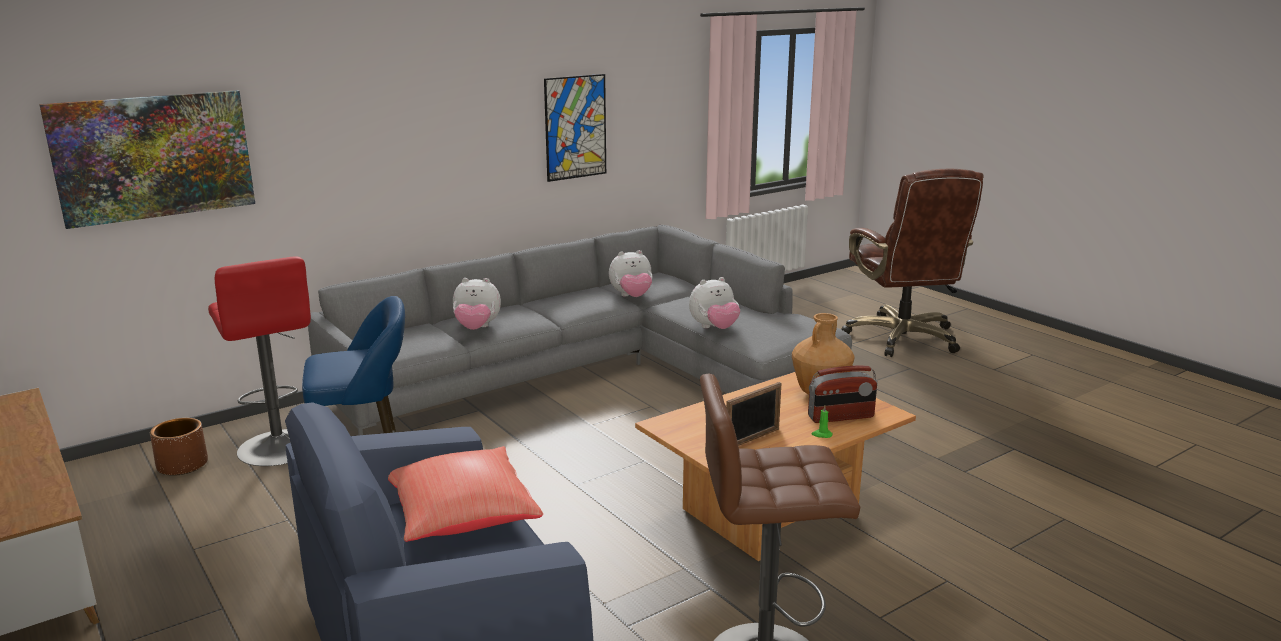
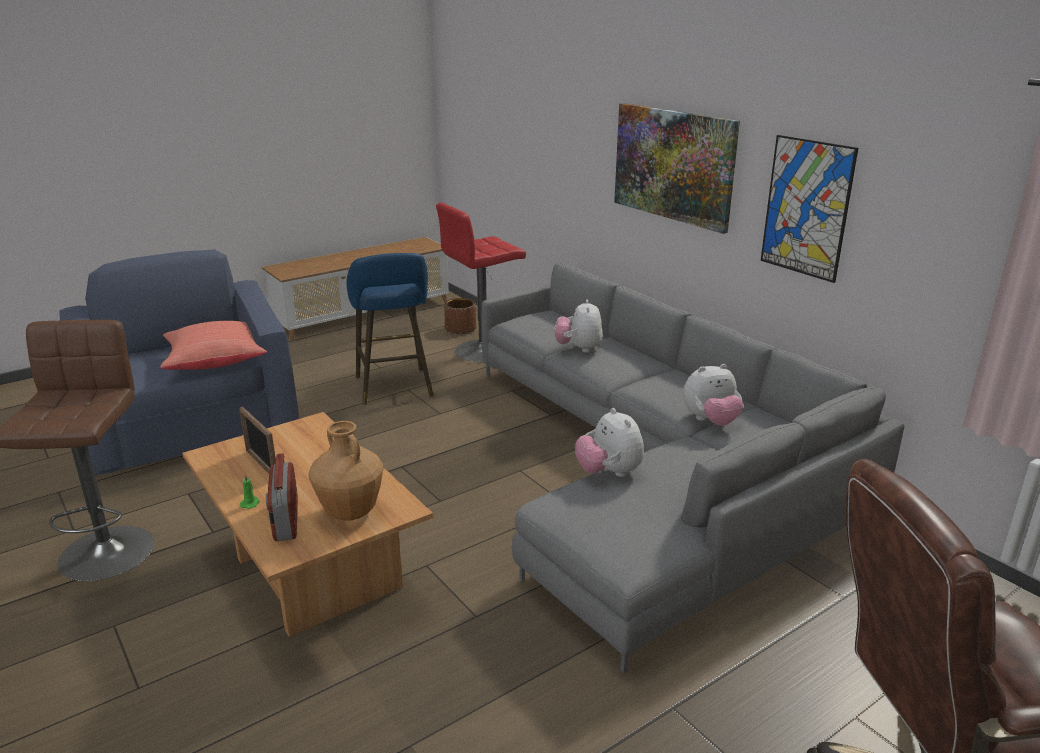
camera: 90 degrees right, 5 degrees up
(154, 156) = (514, 127): picture -> picture (673, 165)
(631, 297) = (710, 421): plush toy -> plush toy turned 90 degrees counterclockwise

